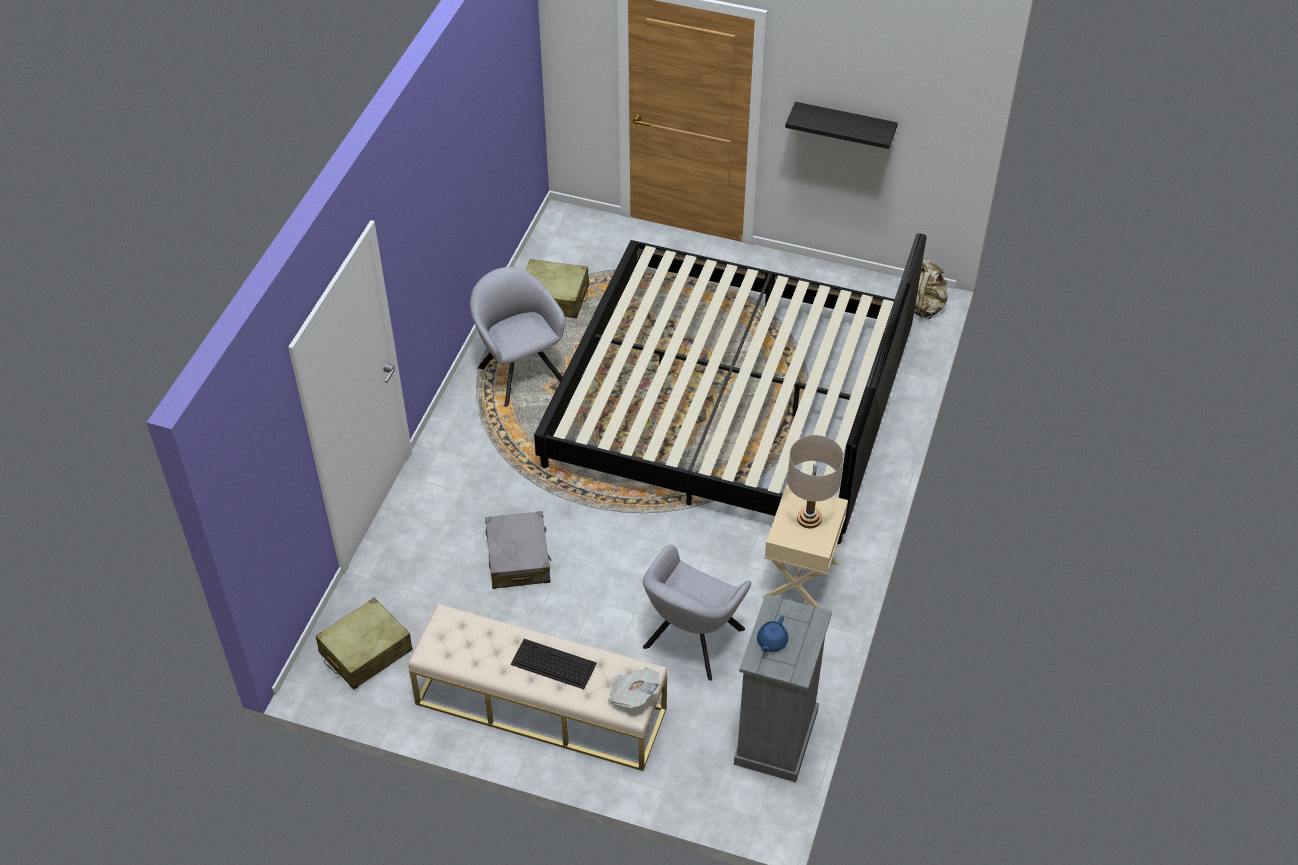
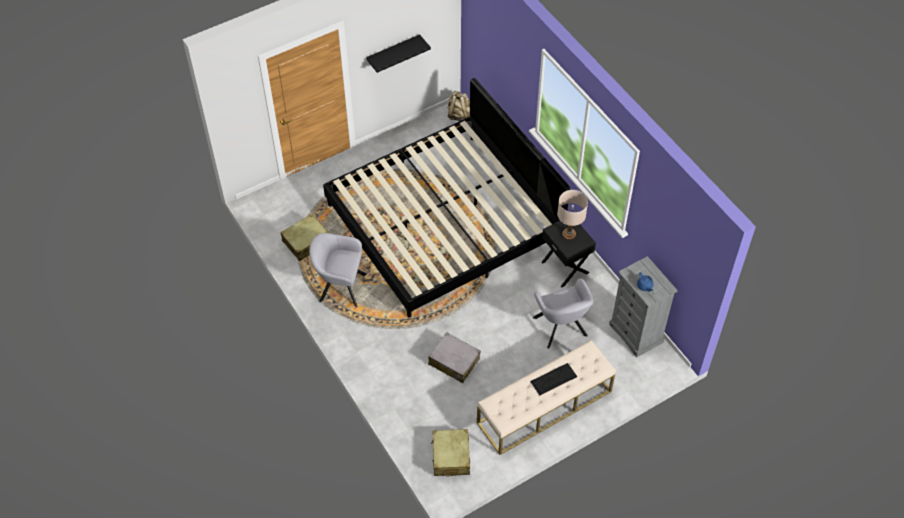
camera: 50 degrees left, 5 degrees up
(633, 694) = (596, 361): newspaper -> none
(802, 580) = (565, 267): beige nightstand -> black nightstand

